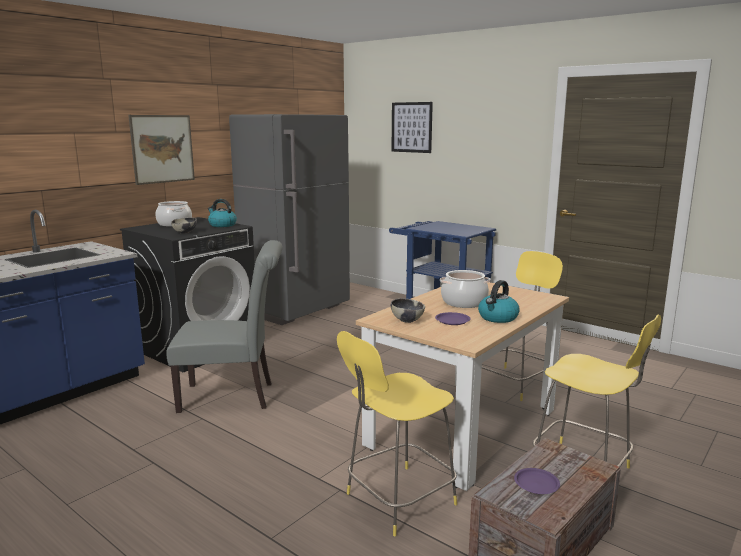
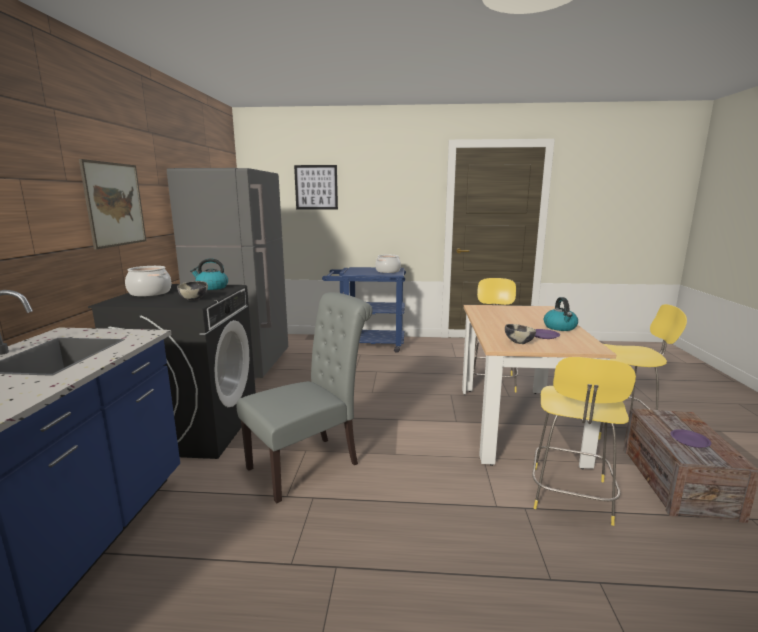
camera: 35 degrees left, 0 degrees up
(463, 302) = (513, 321): cooking pot -> cooking pot (388, 271)

